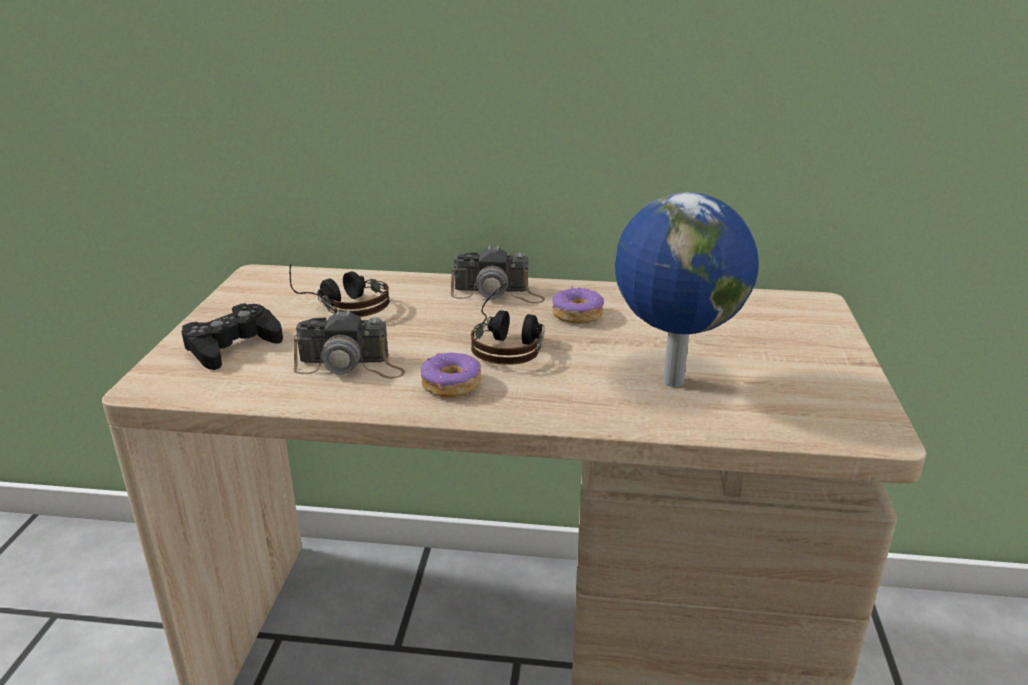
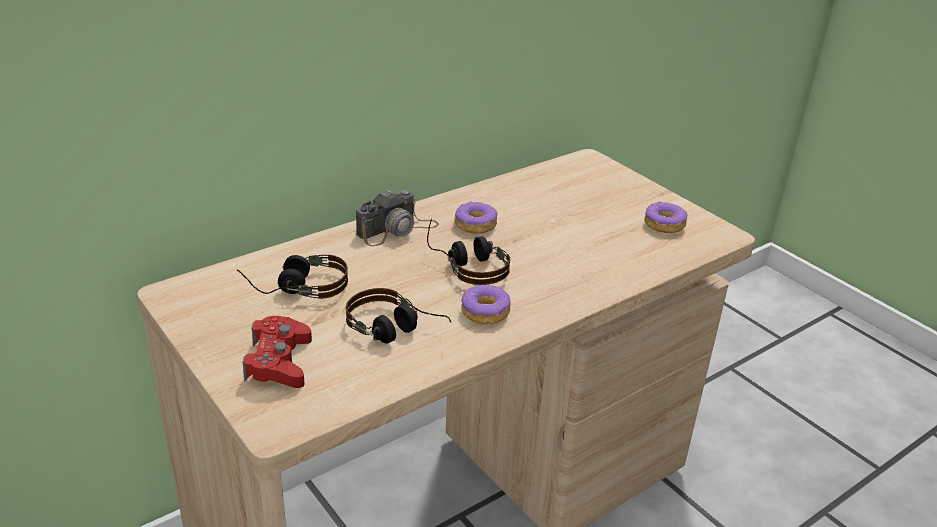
camera: 45 degrees left, 5 degrees up
(232, 346) = (279, 362): black game controller -> red game controller
(350, 365) = (397, 332): camera -> headphones
(670, 381) = (596, 249): globe -> none
(804, 392) = (664, 224): none -> donut

